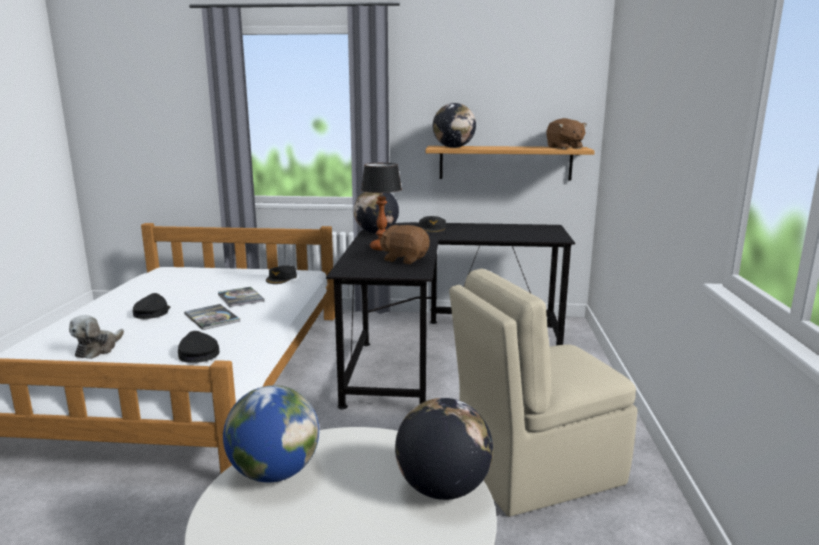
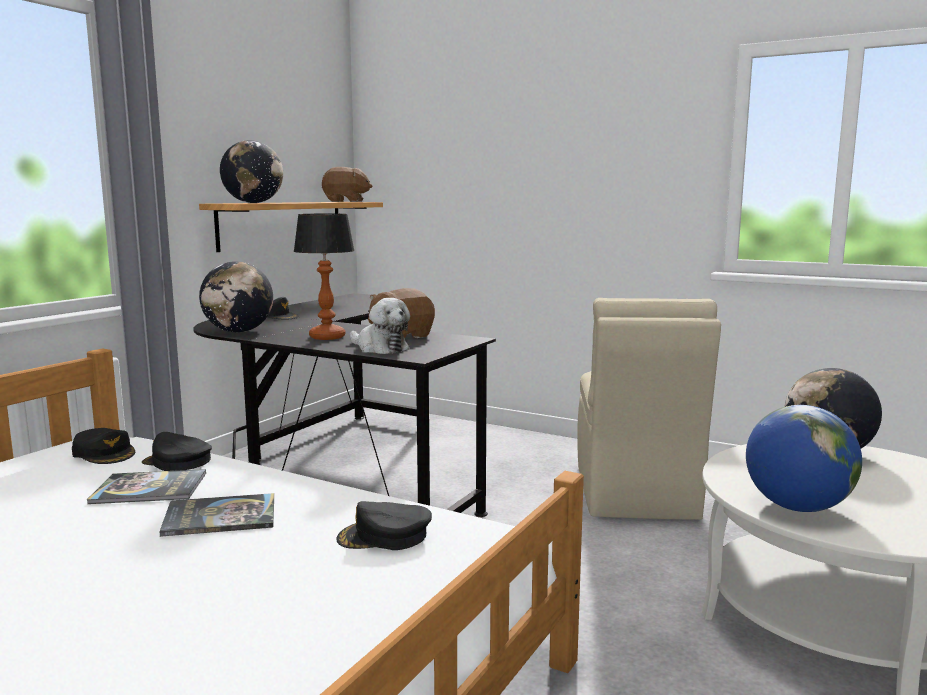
camera: 65 degrees left, 5 degrees down
(98, 349) = (235, 630): plush toy -> plush toy (379, 348)
(152, 312) = (85, 569): black cap -> black cap (177, 462)

